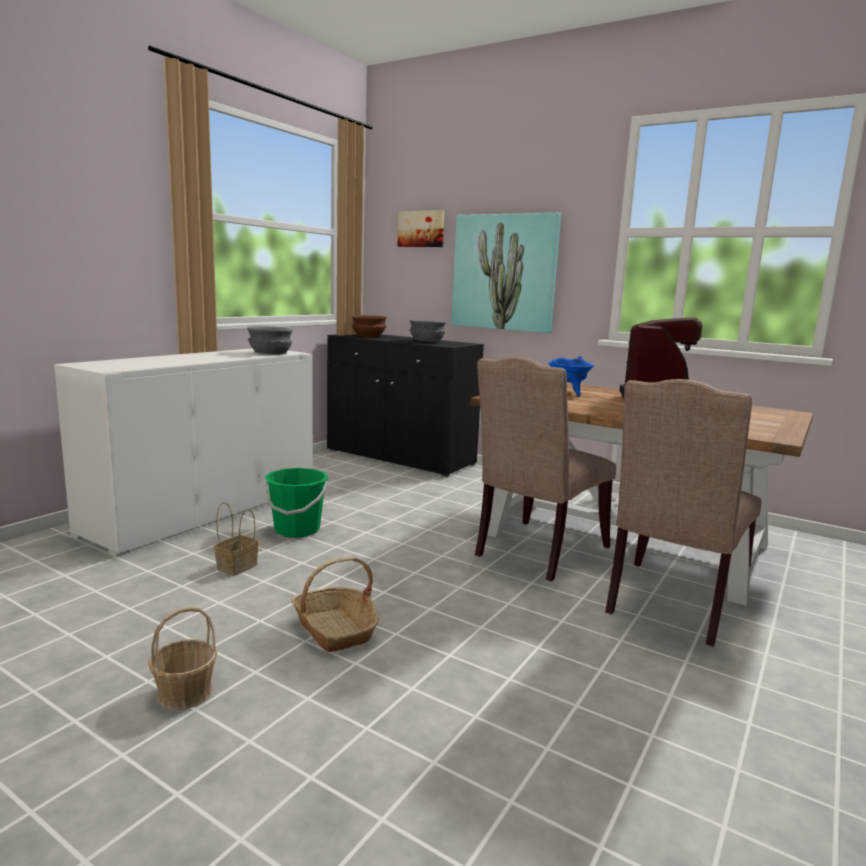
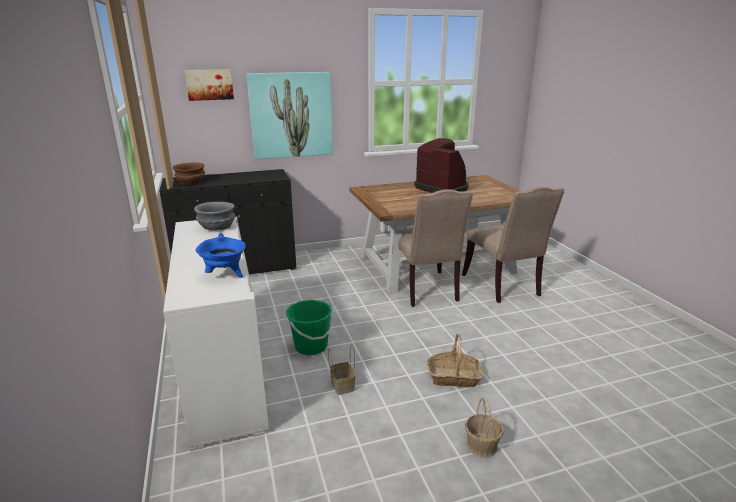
camera: 50 degrees left, 10 degrees up
(426, 341) = (248, 176): grey bowl -> none
(568, 393) = (396, 195): blue cooking pot -> blue cooking pot (225, 275)

